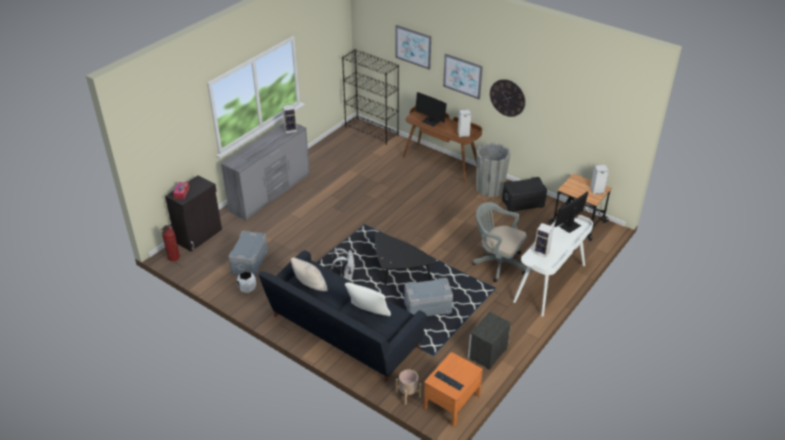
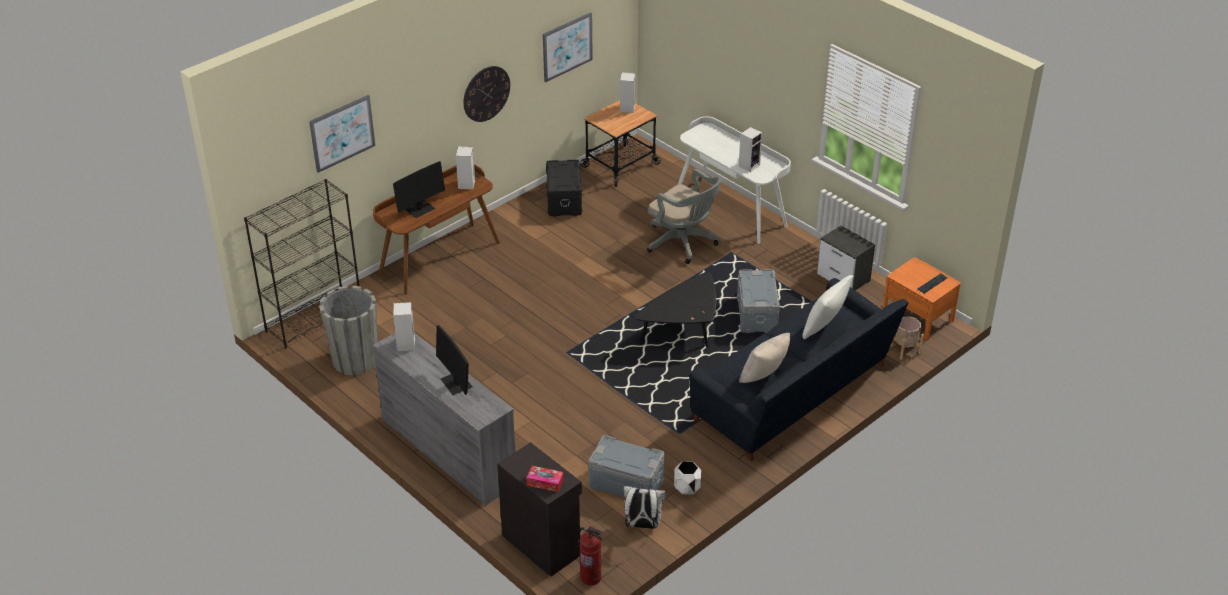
camera: 80 degrees left, 0 degrees up
(345, 277) = (683, 383): white backpack -> white backpack (642, 525)
(462, 76) = (422, 115): picture -> picture (567, 46)
(490, 189) = (521, 223): grey planter -> grey planter (355, 360)
(497, 263) = (684, 243): grey office chair -> grey office chair turned 90 degrees counterclockwise
(569, 226) = (705, 137): monitor -> monitor (456, 383)

